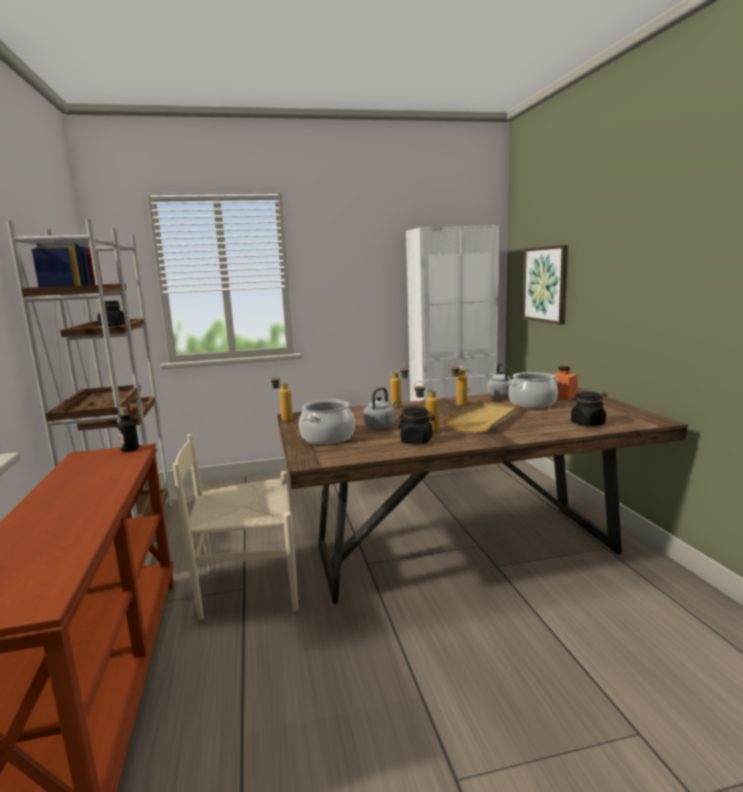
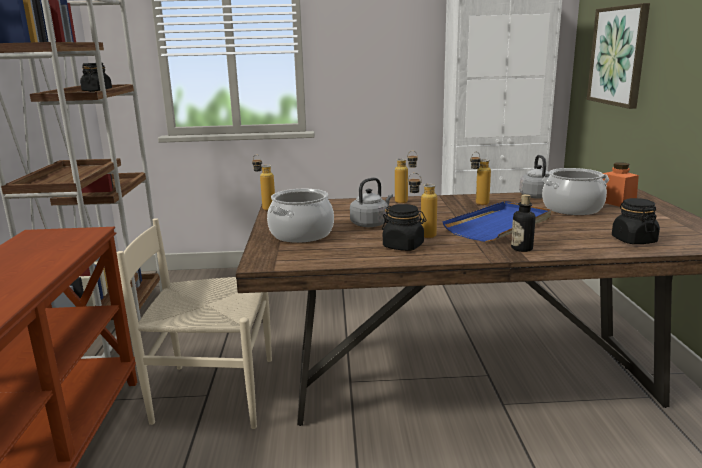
camera: 10 degrees right, 5 degrees up
(130, 449) = (84, 231): bottle -> bottle (521, 248)
(483, 419) = (500, 225): beige tray -> blue tray

